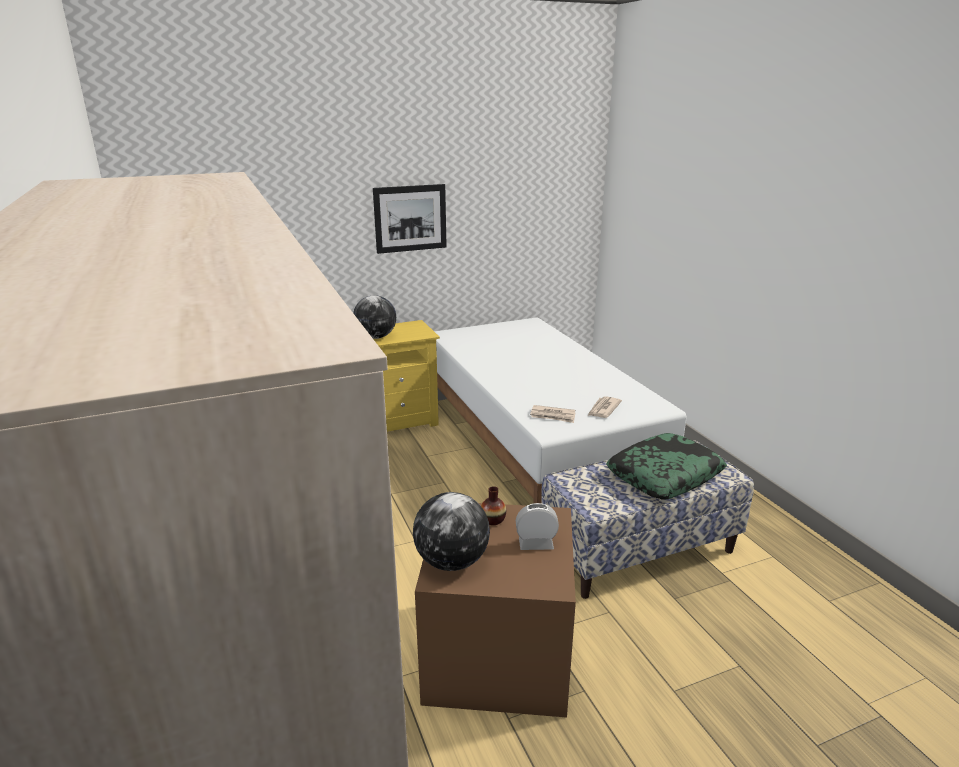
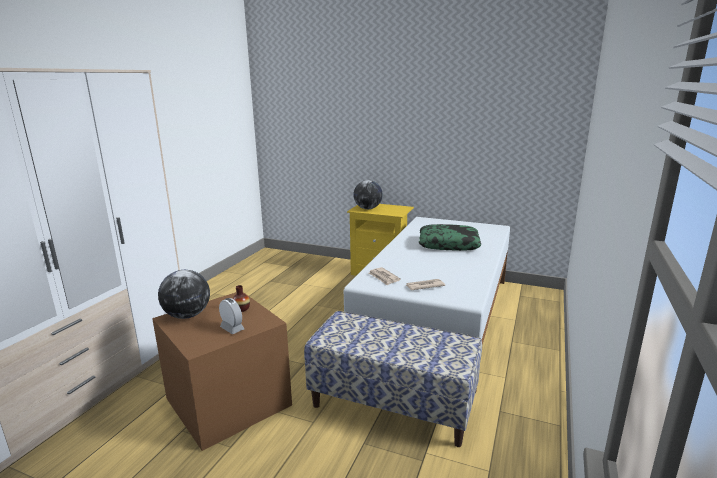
camera: 45 degrees right, 5 degrees down
(410, 218) = (411, 133): picture -> none
(664, 475) = (407, 345): pillow -> pillow (448, 244)

